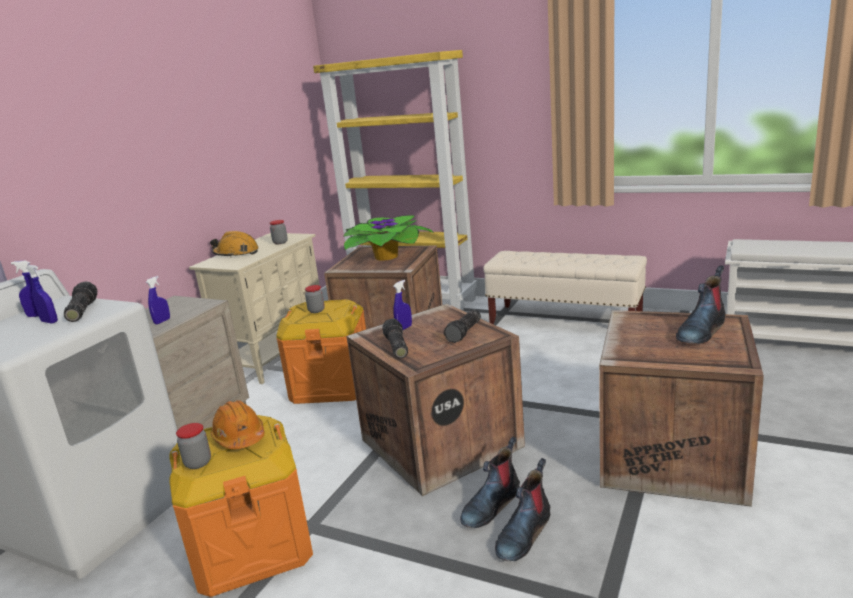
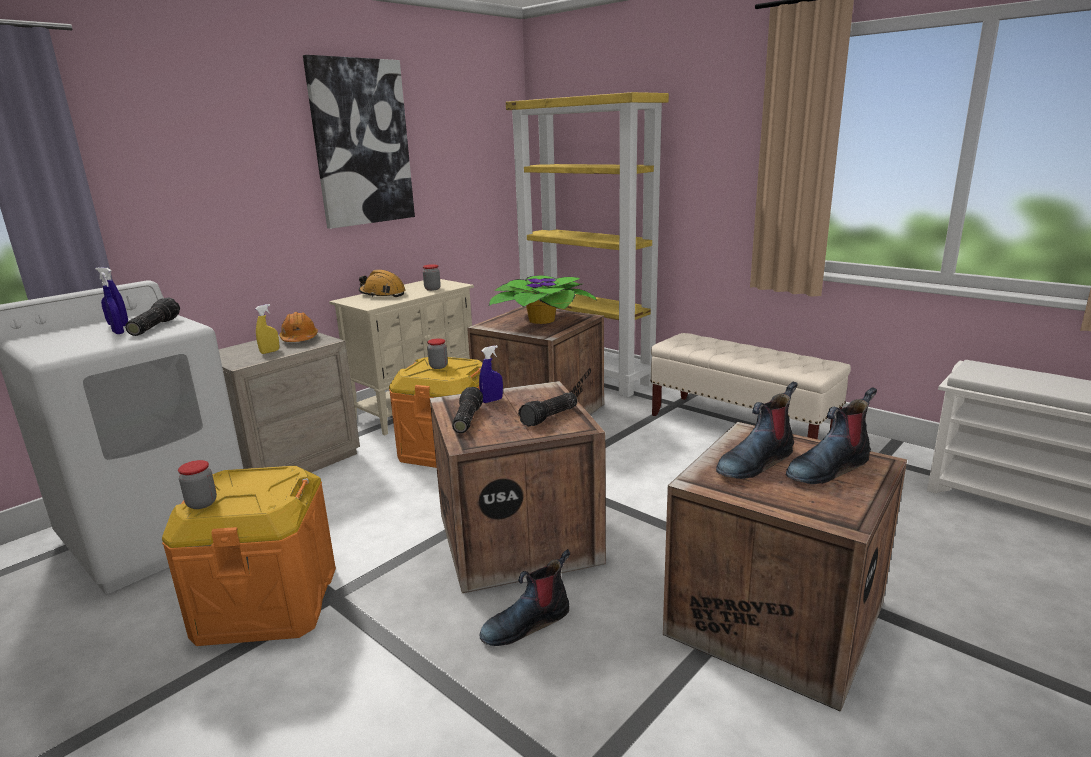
camera: 15 degrees right, 0 degrees up
(162, 321) = (270, 352): blue spray bottle -> yellow spray bottle
(198, 114) = (361, 143): none -> picture
(239, 437) = (259, 485): orange hard hat -> orange hard hat (299, 339)
(523, 533) = (541, 667): boot -> boot (754, 462)

